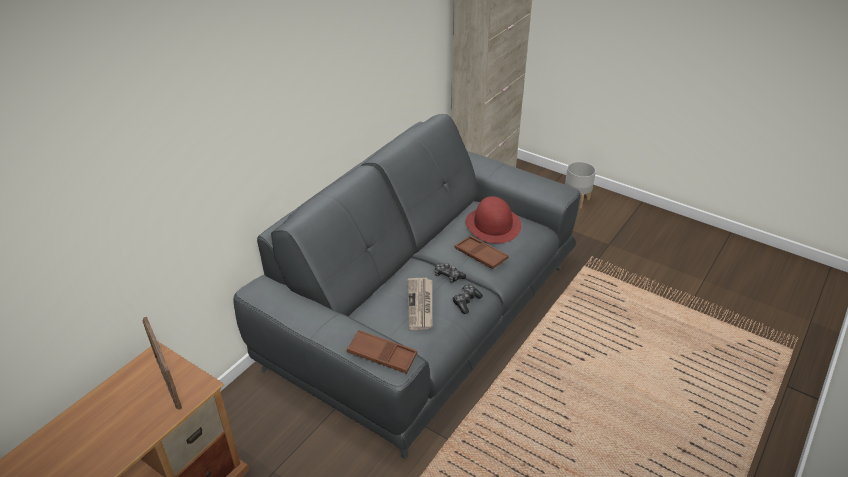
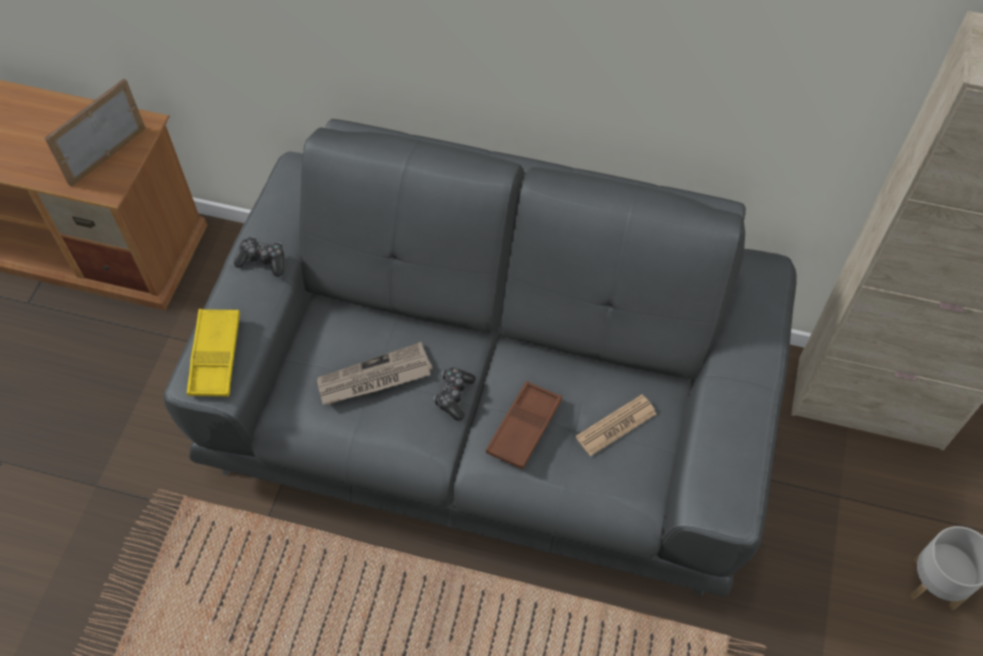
camera: 70 degrees right, 20 degrees up
(382, 355) = (215, 356): brown tray -> yellow tray
(466, 302) = (402, 437): game controller -> game controller (263, 260)
(493, 225) = (616, 425): red hat -> newspaper

